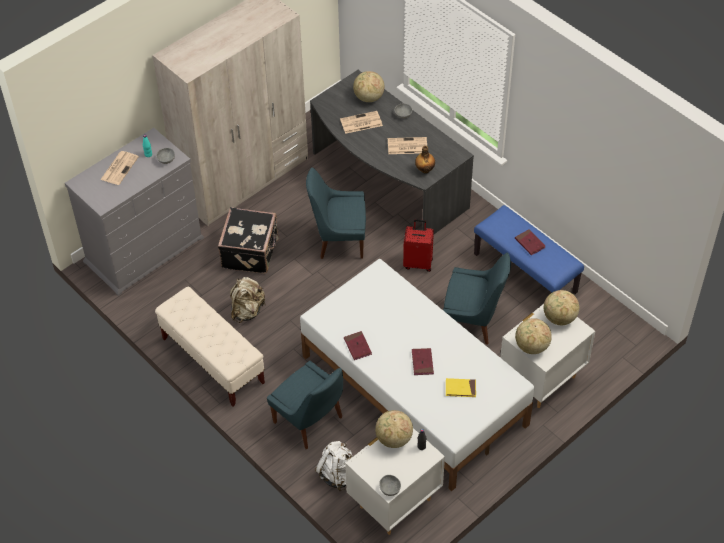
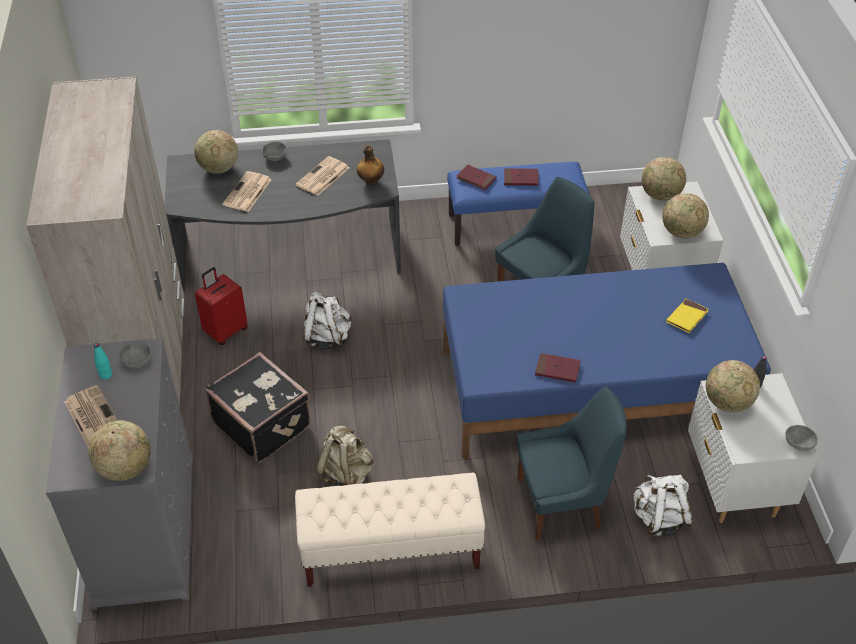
camera: 55 degrees left, 5 degrees down
(99, 200) = (125, 468): none -> globe
(339, 240) = (327, 337): blue chair -> white backpack
(413, 391) = (593, 389): white bed -> blue bed
(418, 263) = (424, 292): red suitcase -> red suitcase (225, 331)
(422, 362) = (626, 328): red book -> red book (476, 179)

